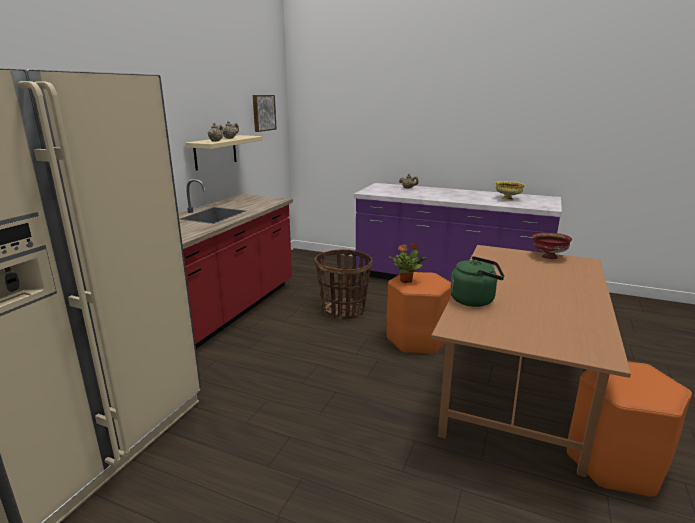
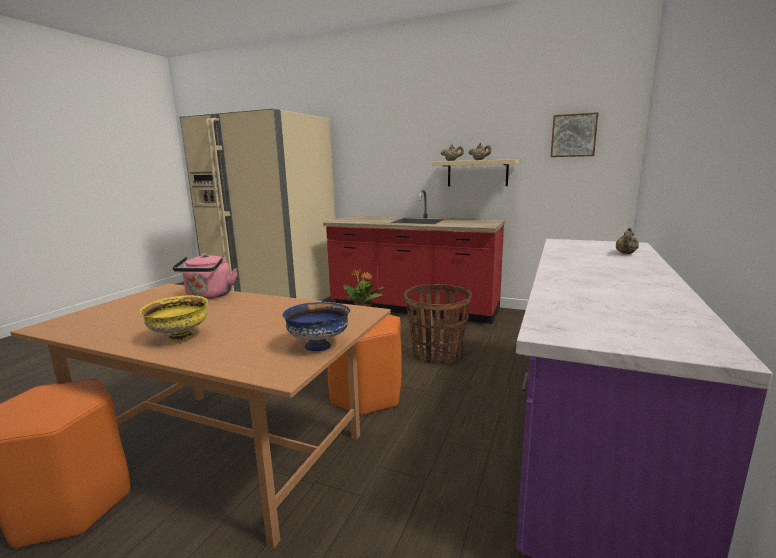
camera: 90 degrees right, 5 degrees down
(475, 300) = (209, 296): green kettle -> pink kettle
(508, 199) = (617, 304): yellow bowl -> yellow bowl (181, 338)
(548, 257) = (318, 346): red bowl -> blue bowl

